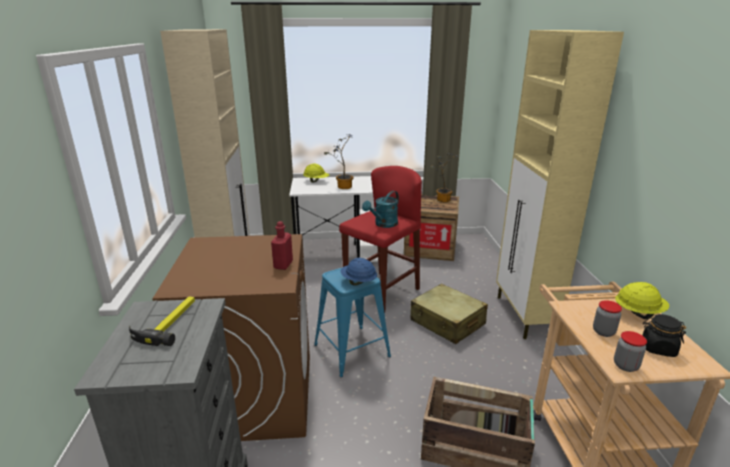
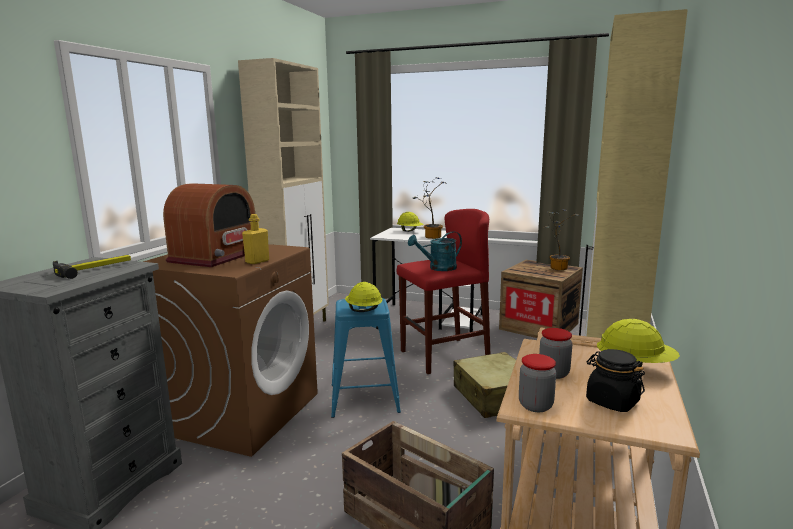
camera: 25 degrees right, 10 degrees down
(230, 264) = (216, 256): none -> radio
(283, 265) = (257, 261): red bottle -> yellow bottle
(358, 282) = (363, 310): blue hard hat -> yellow hard hat

